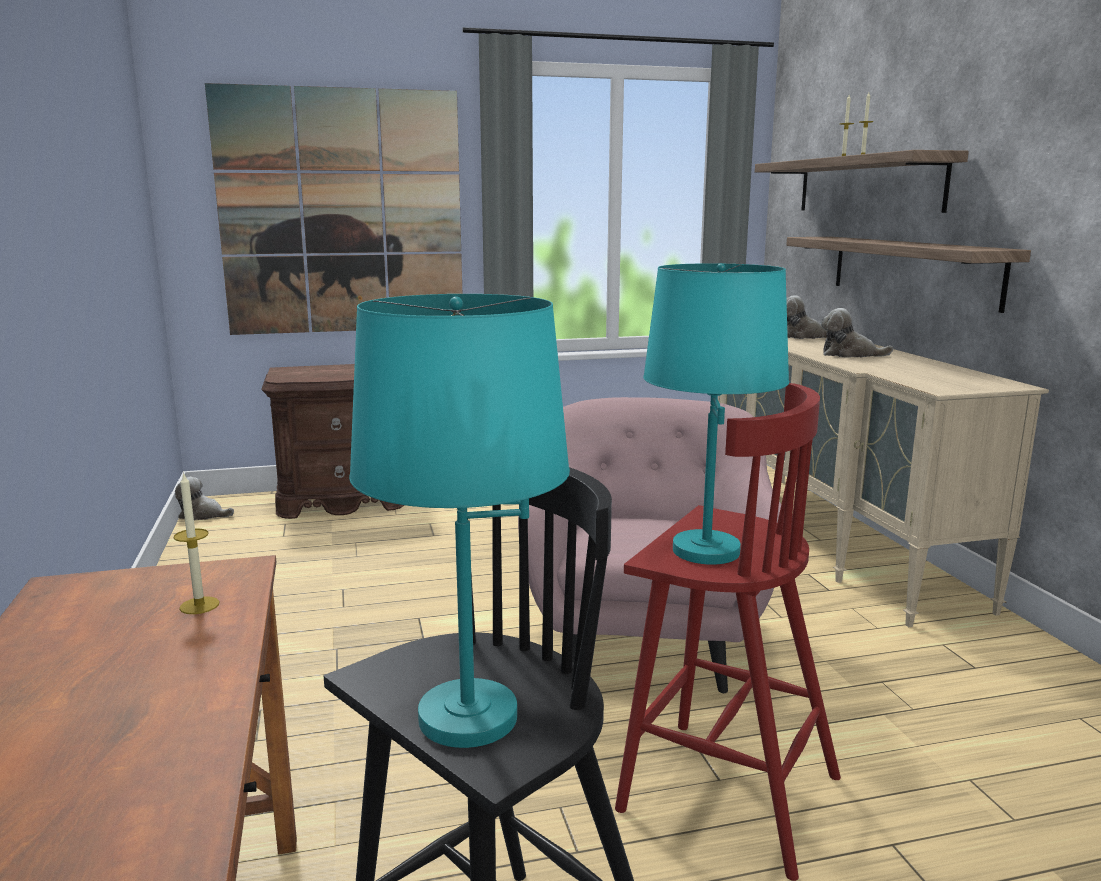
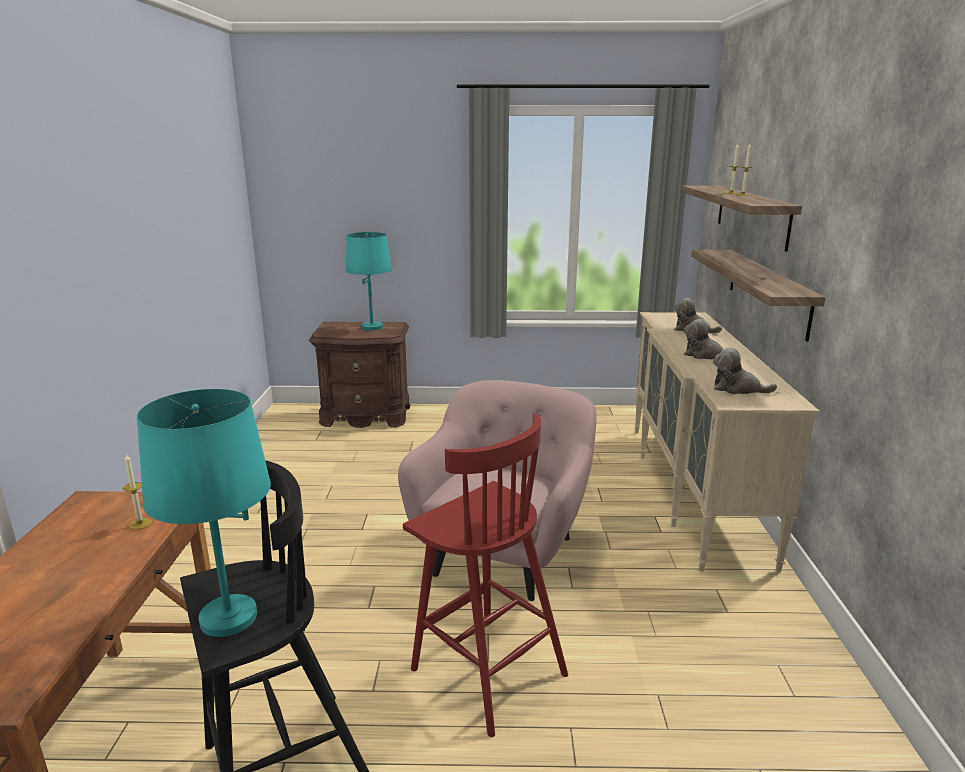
camera: 15 degrees right, 5 degrees up
(202, 515) = (275, 418): plush toy -> plush toy (737, 389)
(342, 213) = (373, 217): picture -> none
(704, 551) = (461, 520): turquoise table lamp -> turquoise table lamp (371, 327)

